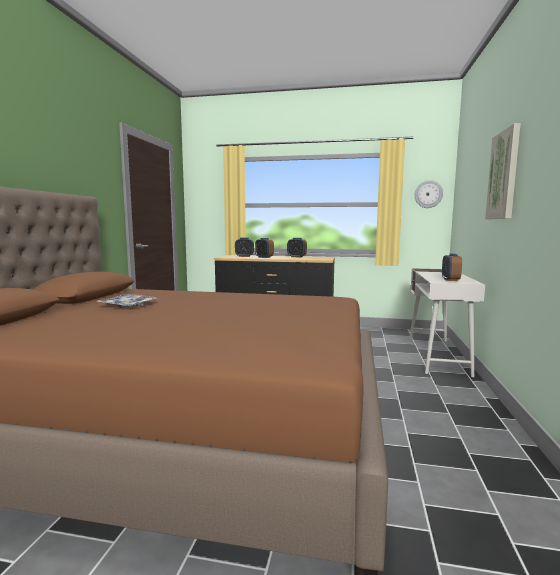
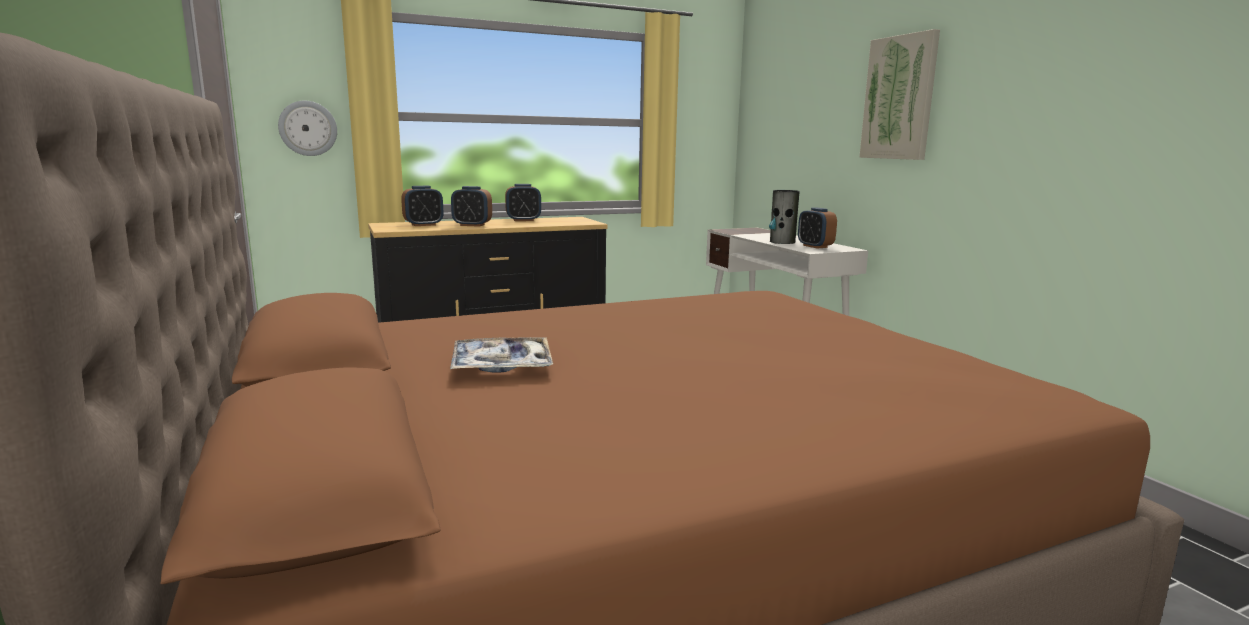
camera: 35 degrees left, 5 degrees up
(428, 194) = (707, 109): wall clock -> wall clock (308, 128)
(436, 276) = (782, 242): none -> vase

